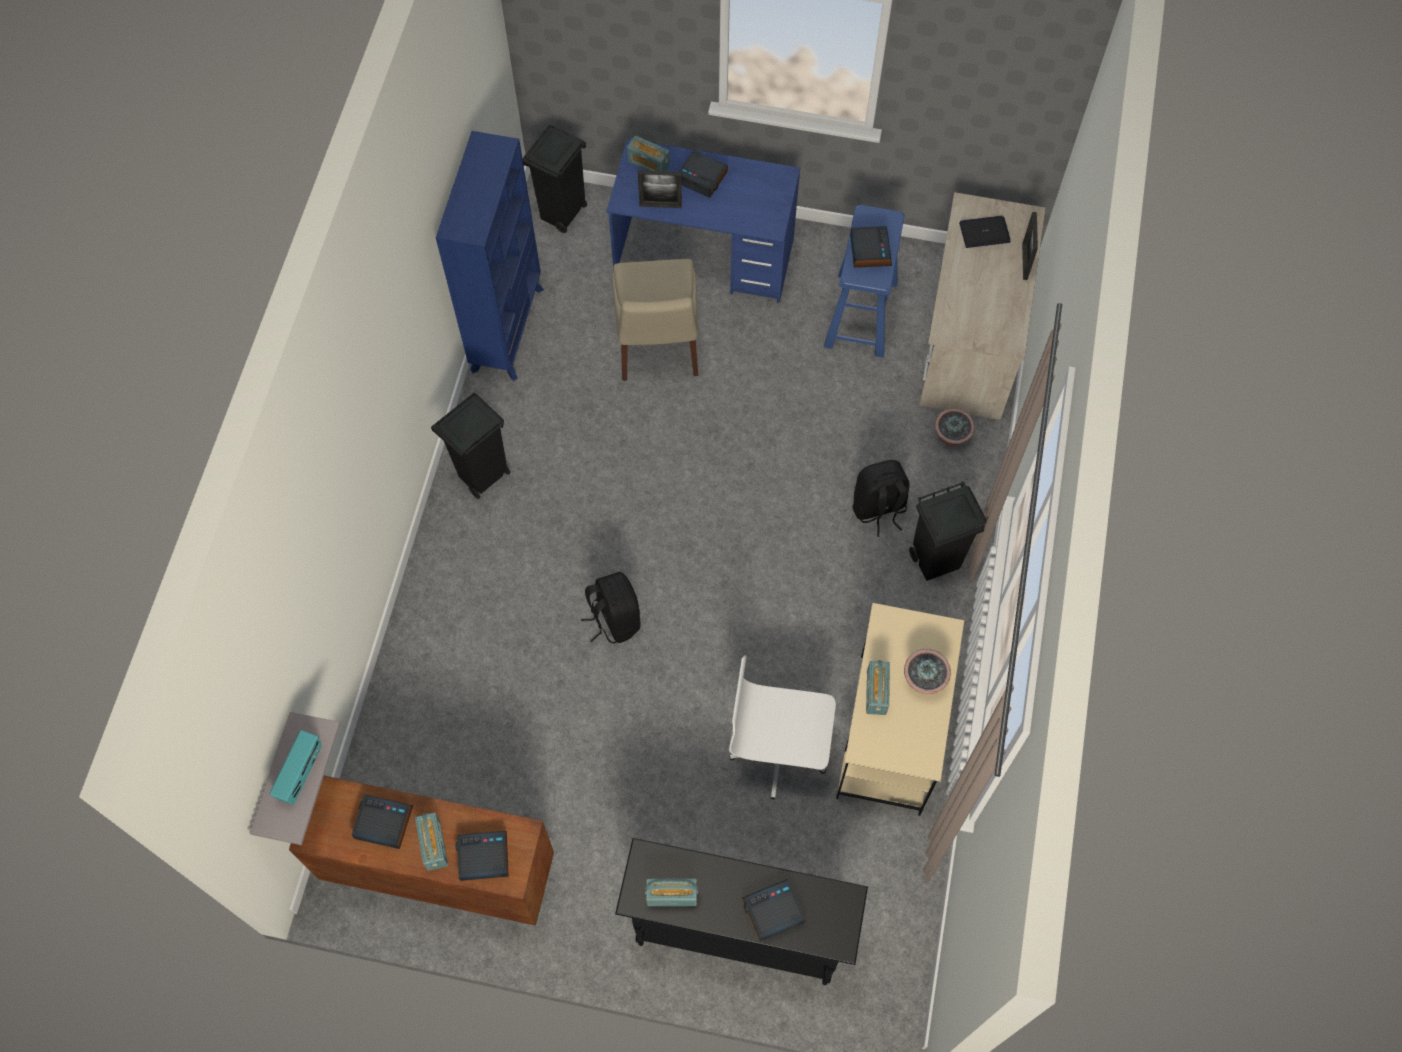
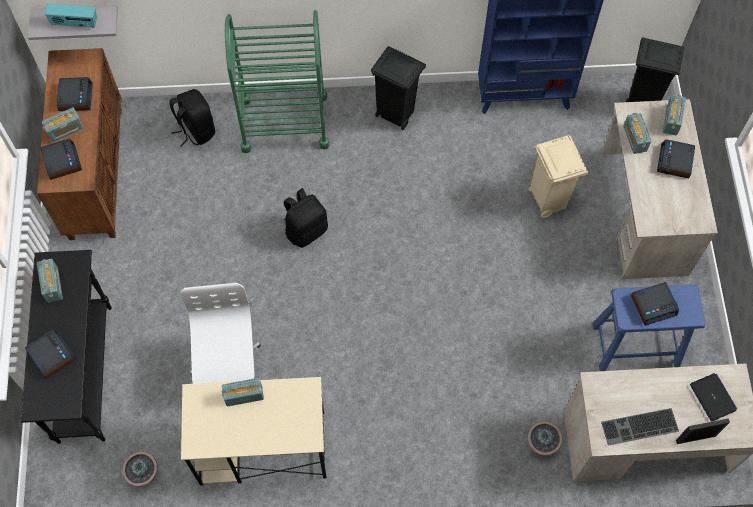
camera: 75 degrees right, 0 degrees up
(446, 610) = (284, 122): none -> green cart
(657, 346) = (547, 200): beige chair -> beige trash can
(660, 205) = (634, 138): picture frame -> radio
(704, 257) = (643, 213): blue desk -> beige desk
(878, 509) = (455, 398): black backpack -> black backpack (196, 130)
(924, 680) = (262, 430): potted plant -> potted plant (143, 474)
(936, 560) = (422, 454): black trash can -> none
(1003, 307) = (639, 428): none -> keyboard

